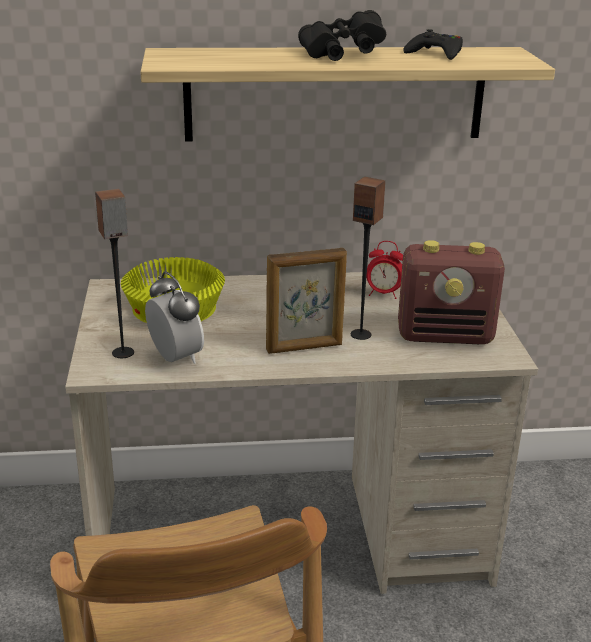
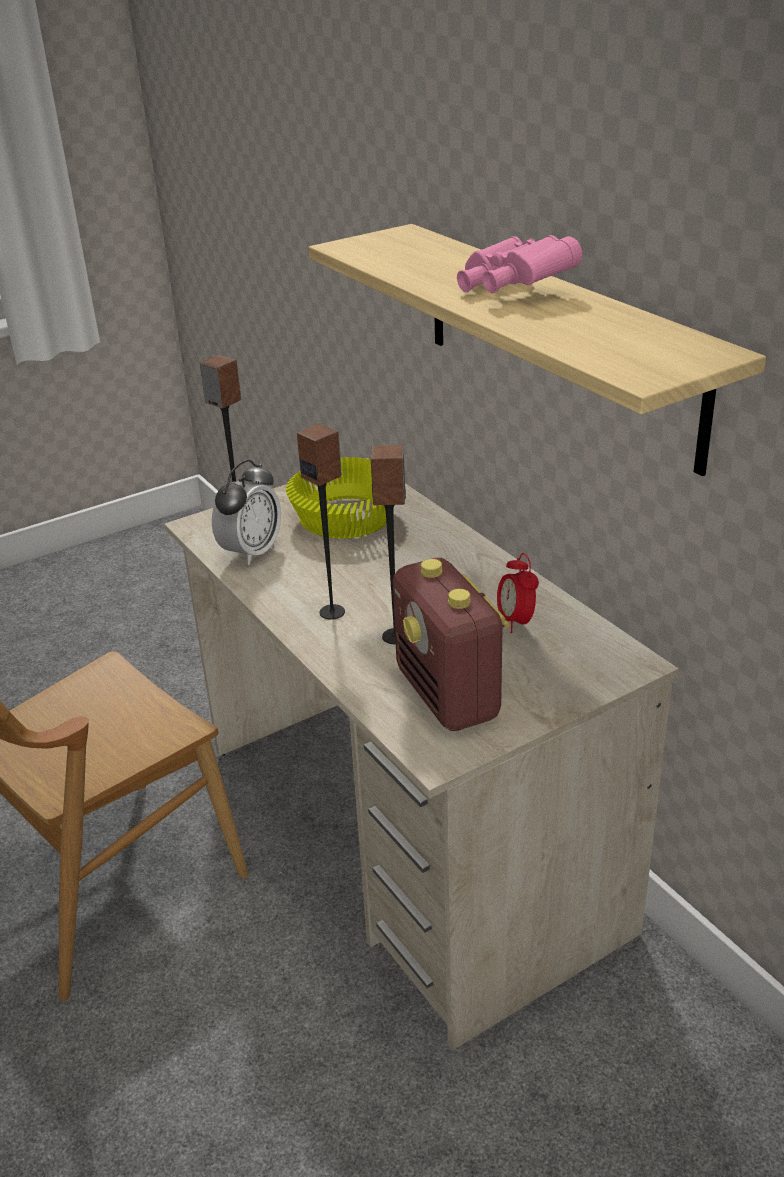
camera: 65 degrees right, 5 degrees up
(305, 348) = (332, 612): picture frame -> speaker
(342, 55) = (511, 289): black binoculars -> pink binoculars
(435, 53) = (609, 323): black game controller -> none

